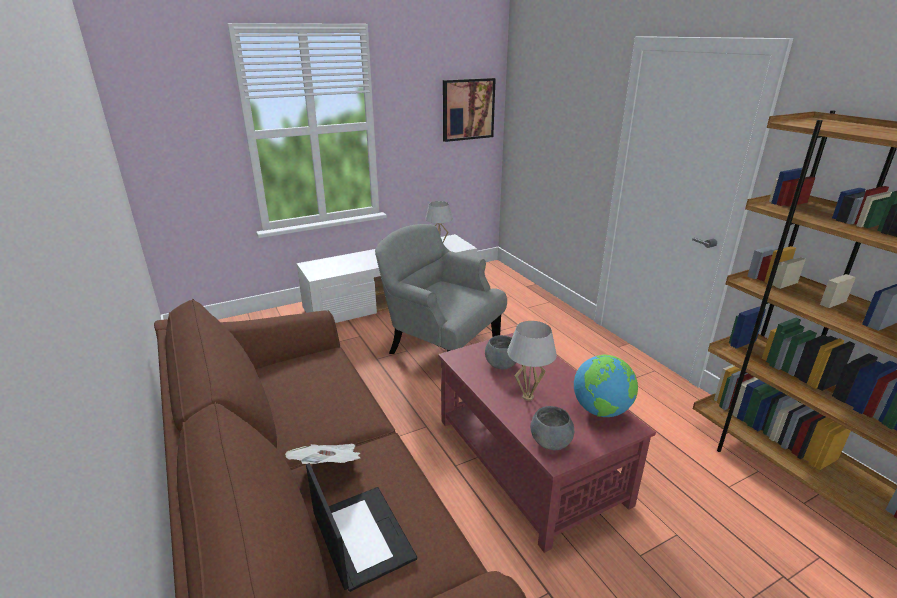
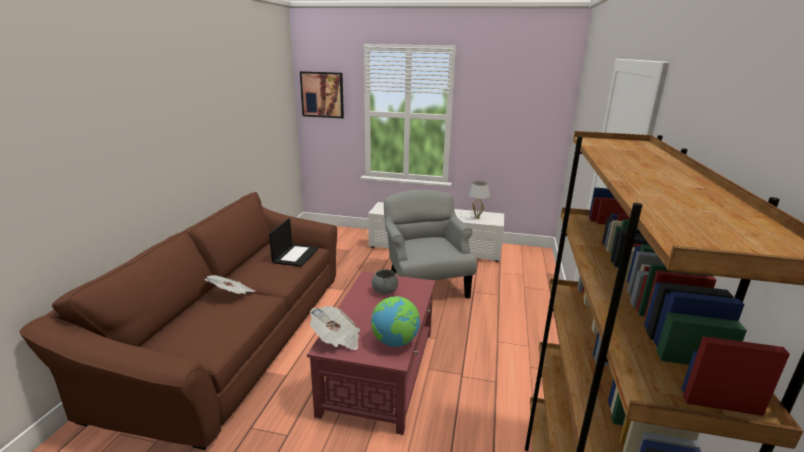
camera: 40 degrees right, 5 degrees down
(361, 536) = (197, 325): laptop -> laptop (295, 255)
(468, 109) = (535, 115): picture -> picture (322, 94)
(528, 397) = (367, 313): white table lamp -> none
(551, 442) = (336, 339): grey bowl -> newspaper

